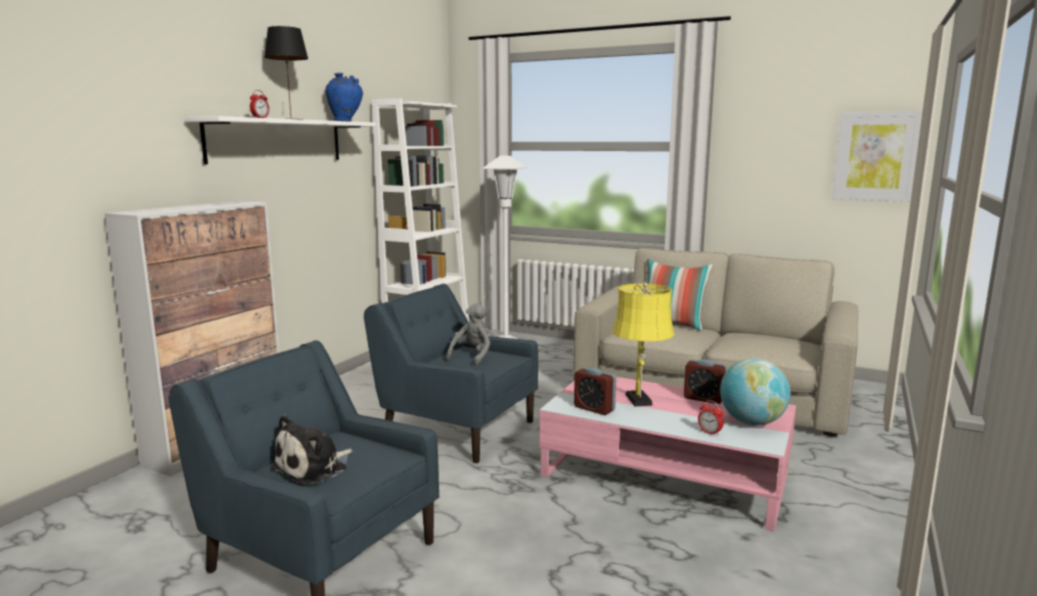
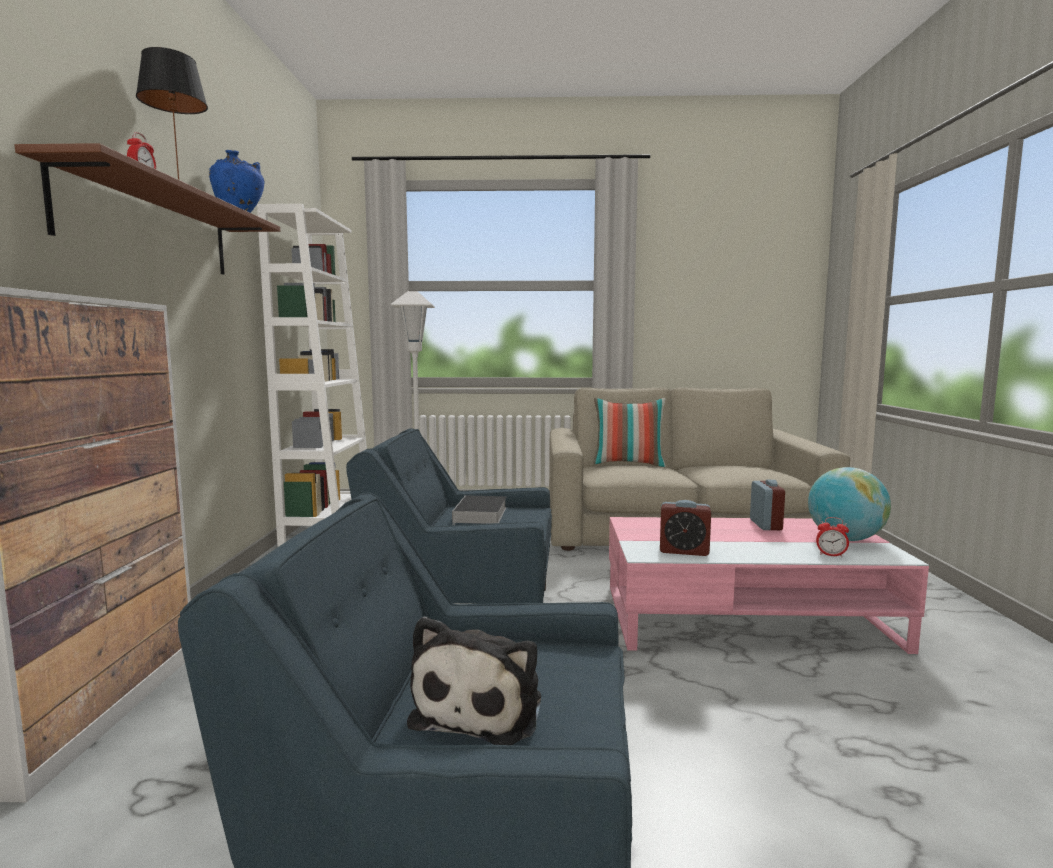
camera: 25 degrees left, 5 degrees down
(276, 141) = (151, 227): white shelf -> brown shelf
(472, 357) = (480, 515): grey plush toy -> book
(639, 401) = (714, 536): yellow table lamp -> none
(703, 398) = (765, 525): alarm clock -> alarm clock turned 90 degrees counterclockwise
(875, 156) = (779, 293): picture -> none

